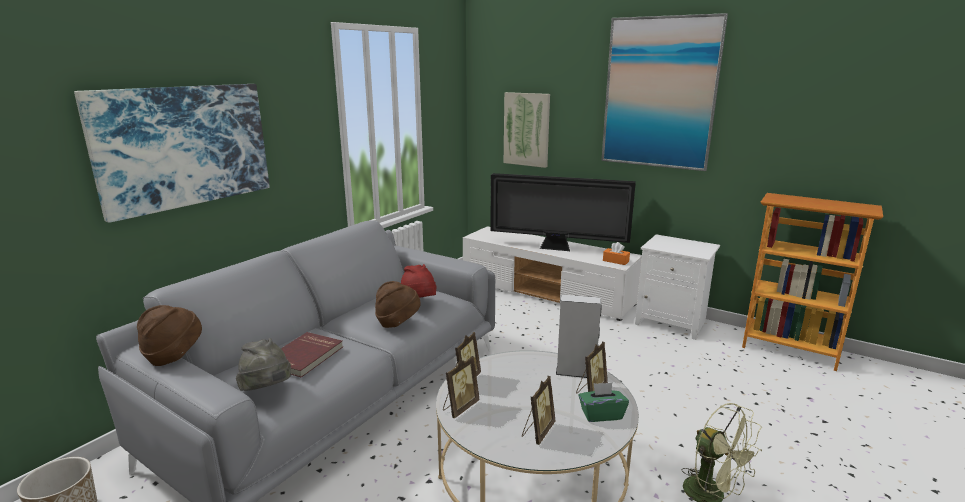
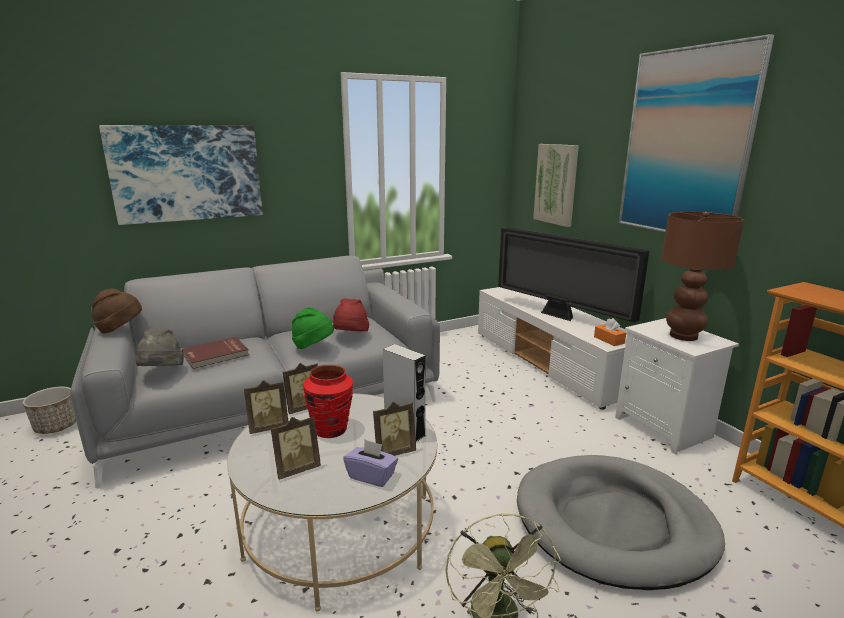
camera: 30 degrees right, 0 degrees up
(398, 322) = (313, 347): brown hat -> green hat
(517, 390) = (331, 429): none -> red vase
(601, 414) = (372, 476): green tissue box -> purple tissue box
(683, 246) = (683, 336): none -> brown table lamp
(708, 401) = (613, 523): none -> grey dog bed

